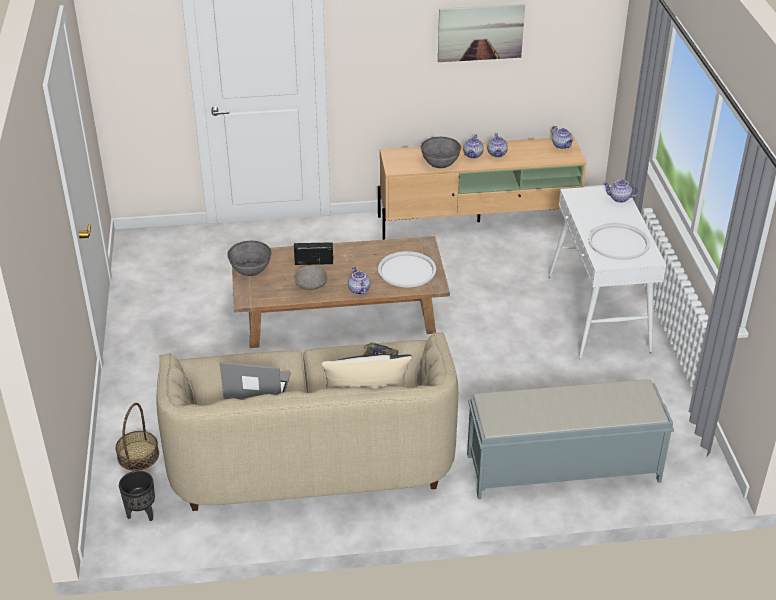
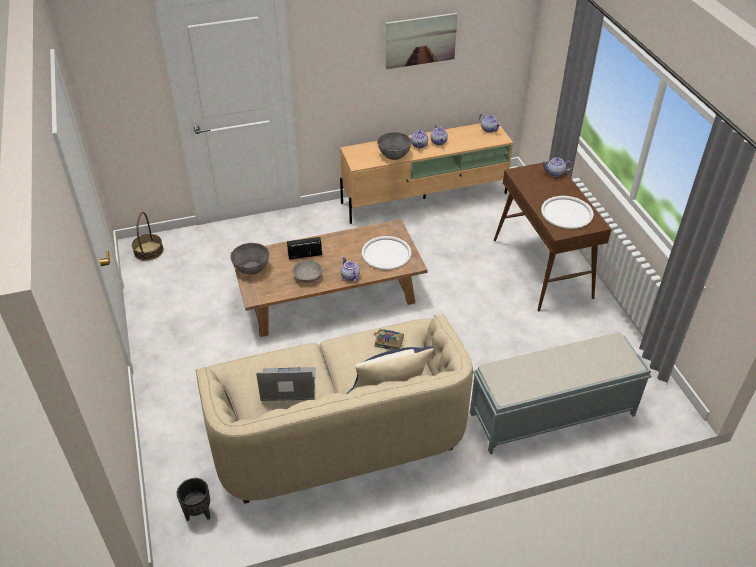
camera: 10 degrees left, 5 degrees up
(138, 455) = (183, 455): basket -> basket (148, 250)
(598, 313) = (542, 269): white console table -> brown console table

